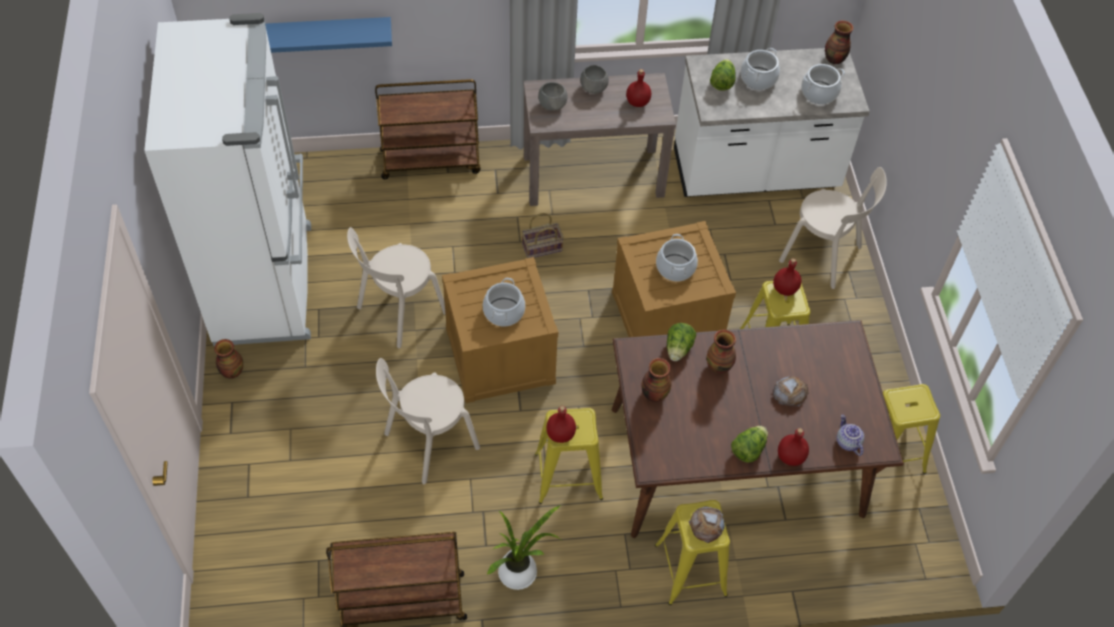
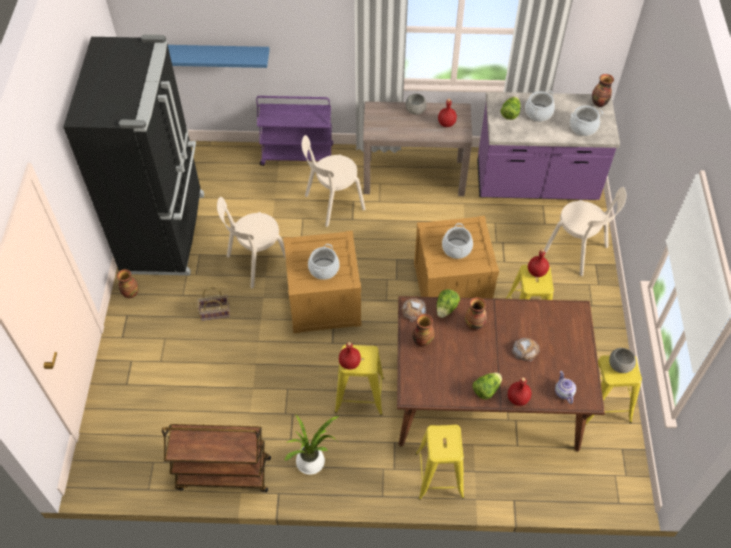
camera: 10 degrees right, 0 degrees up
(267, 283) = (166, 232): white fridge -> black fridge
(428, 443) = (261, 359): beige chair -> beige chair (332, 203)
(431, 161) = (297, 155): brown cart -> purple cart
(541, 248) = (367, 226): basket -> basket (214, 313)
(552, 105) = (382, 120): grey bowl -> grey bowl (619, 365)
(707, 525) = (447, 443): bread -> bread (413, 311)
(755, 173) = (535, 184): white counter -> purple counter

